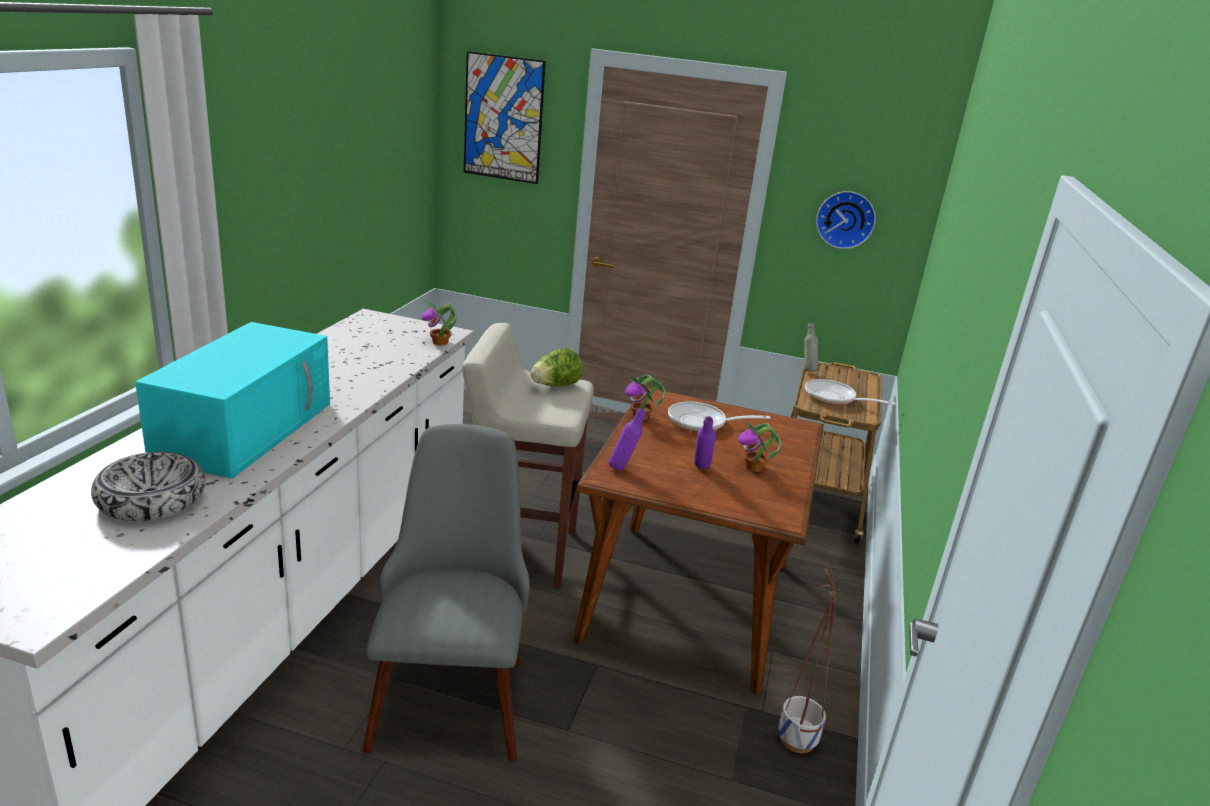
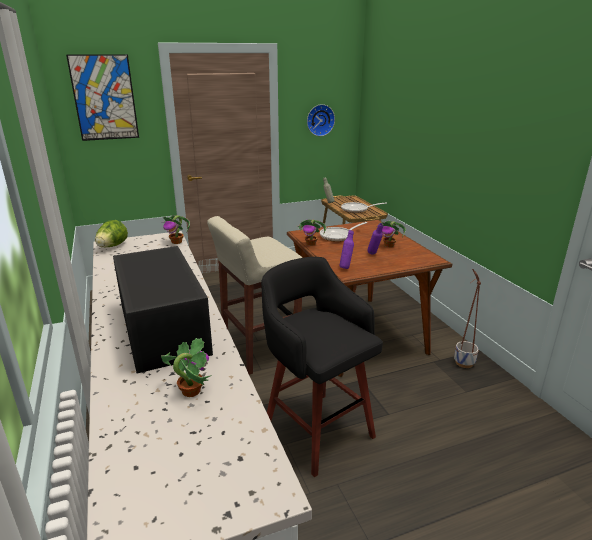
camera: 35 degrees left, 0 degrees up
(151, 499) = (190, 391): bowl -> potted plant
(246, 428) = (162, 327): turquoise microwave -> black microwave
(452, 686) = (316, 429): grey chair -> black stool
(555, 386) = (259, 243): lettuce -> lettuce (112, 246)

